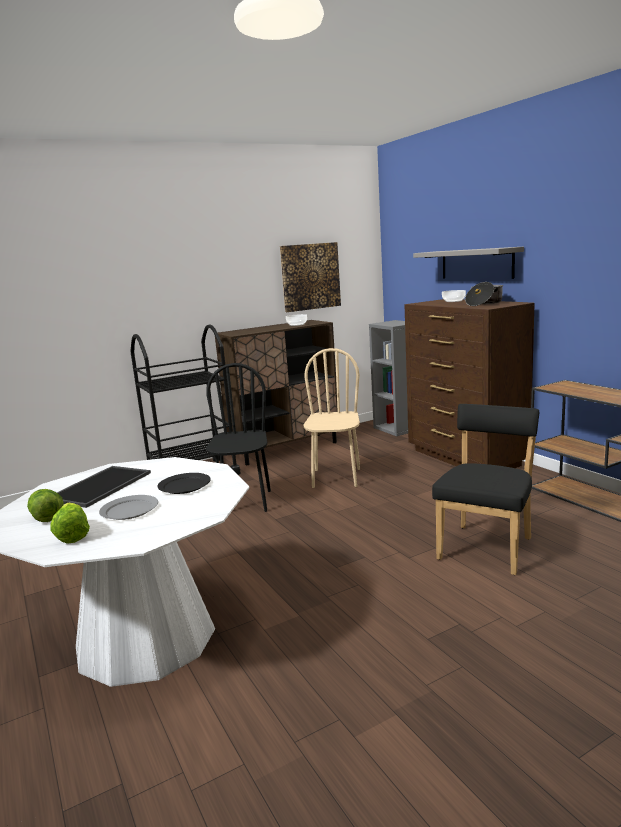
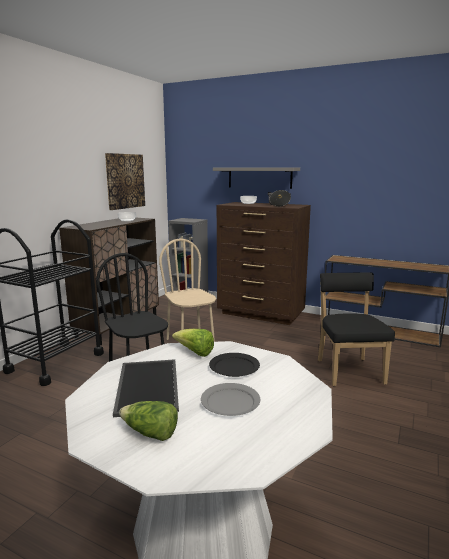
camera: 35 degrees left, 0 degrees up
(72, 536) = (227, 445): lettuce -> lettuce (195, 353)

